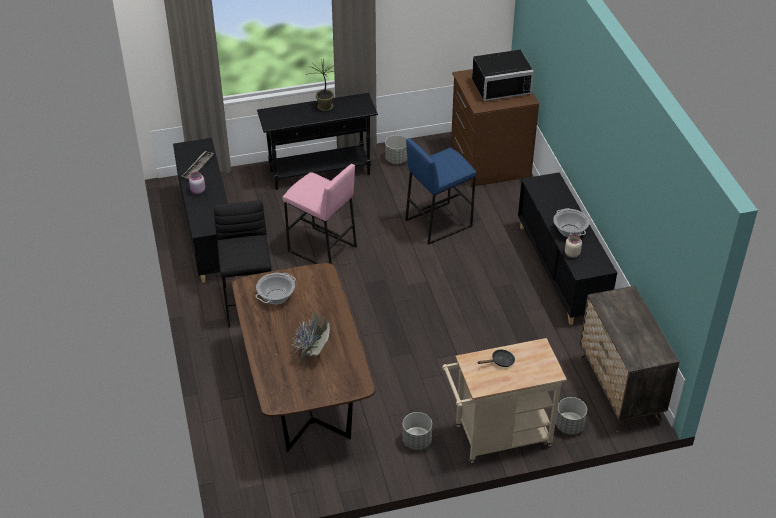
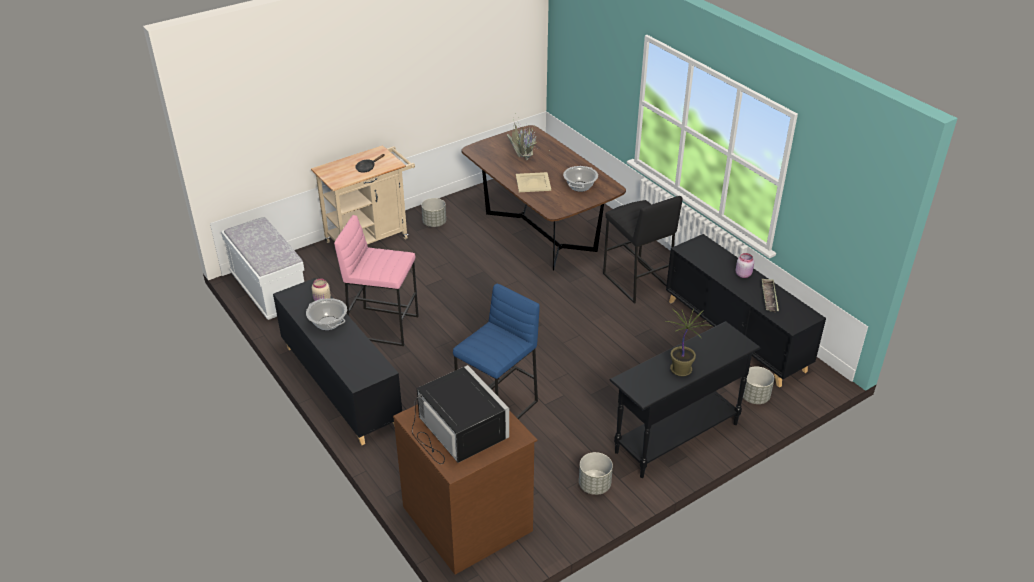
camera: 160 degrees right, 5 degrees down
(321, 249) = (607, 346): pink stool -> pink stool (383, 326)
(321, 315) = (533, 182): none -> beige tray
(500, 85) = (457, 431): black microwave -> black microwave turned 90 degrees clockwise
(569, 425) = (312, 257): grey planter -> grey planter (754, 397)
(620, 390) = (269, 291): dresser -> white bench

